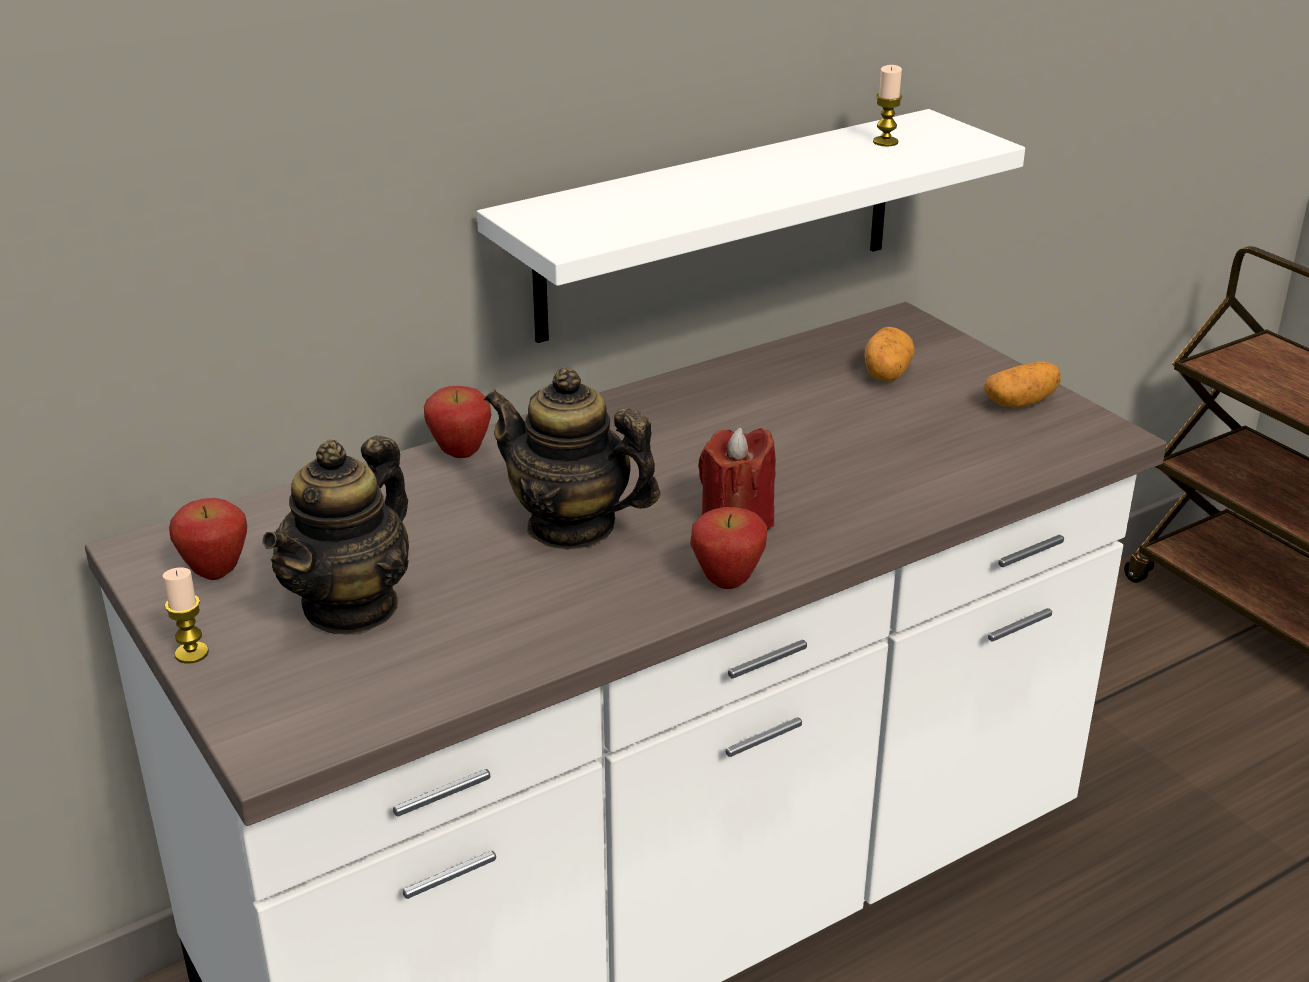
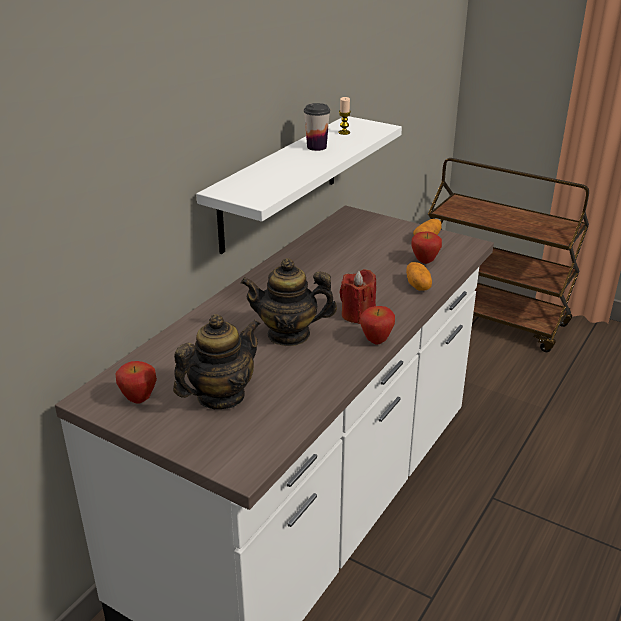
camera: 25 degrees left, 0 degrees up
(191, 653) = (162, 439): candle -> none
(351, 606) = (220, 396): teapot -> teapot turned 135 degrees counterclockwise
(460, 454) = (208, 315): apple -> apple (425, 262)
(797, 162) = (316, 147): none -> cup
(886, 372) = (364, 237): potato -> potato (418, 285)

